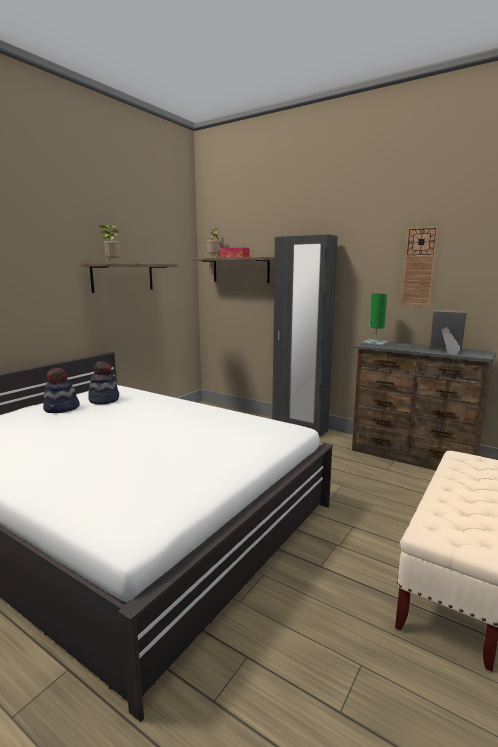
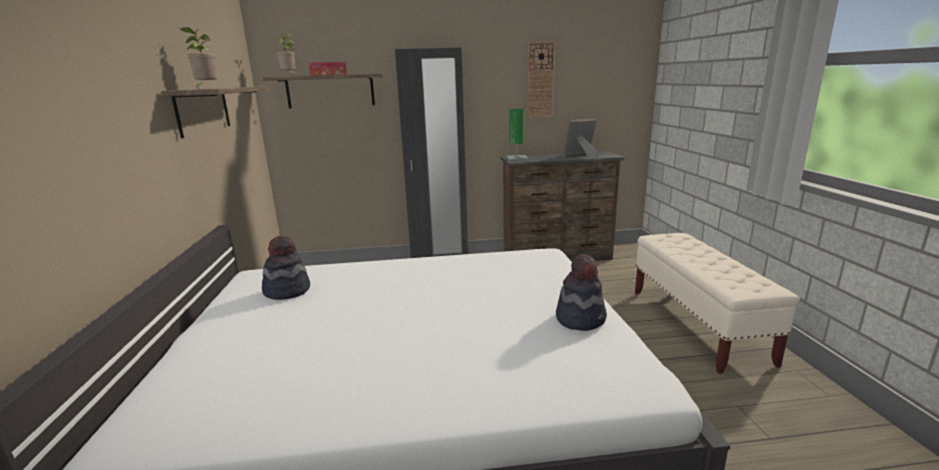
camera: 40 degrees left, 5 degrees up
(62, 409) = (253, 321): hat -> hat (581, 318)

